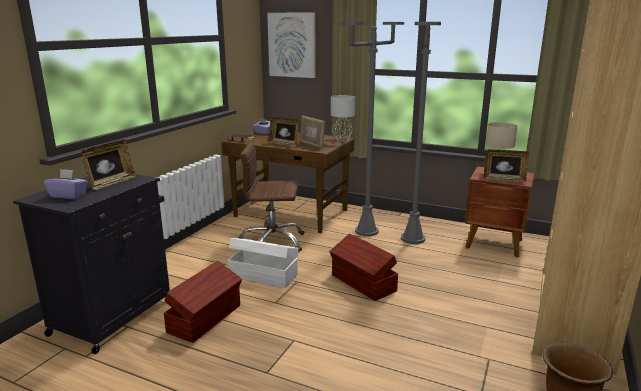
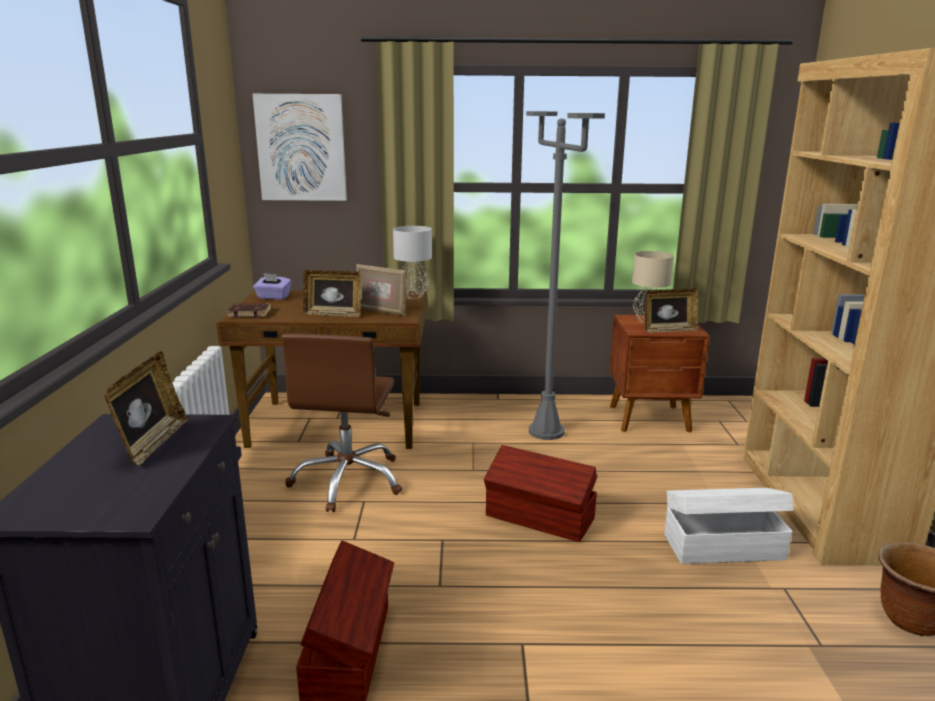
camera: 25 degrees left, 0 degrees up
(68, 196) = (94, 490): purple tissue box -> none
(263, 275) = (381, 542): white storage box -> white storage box (722, 546)
(272, 242) = (348, 480): brown office chair -> brown office chair turned 60 degrees counterclockwise
(367, 231) = (475, 432): grey floor lamp -> none

